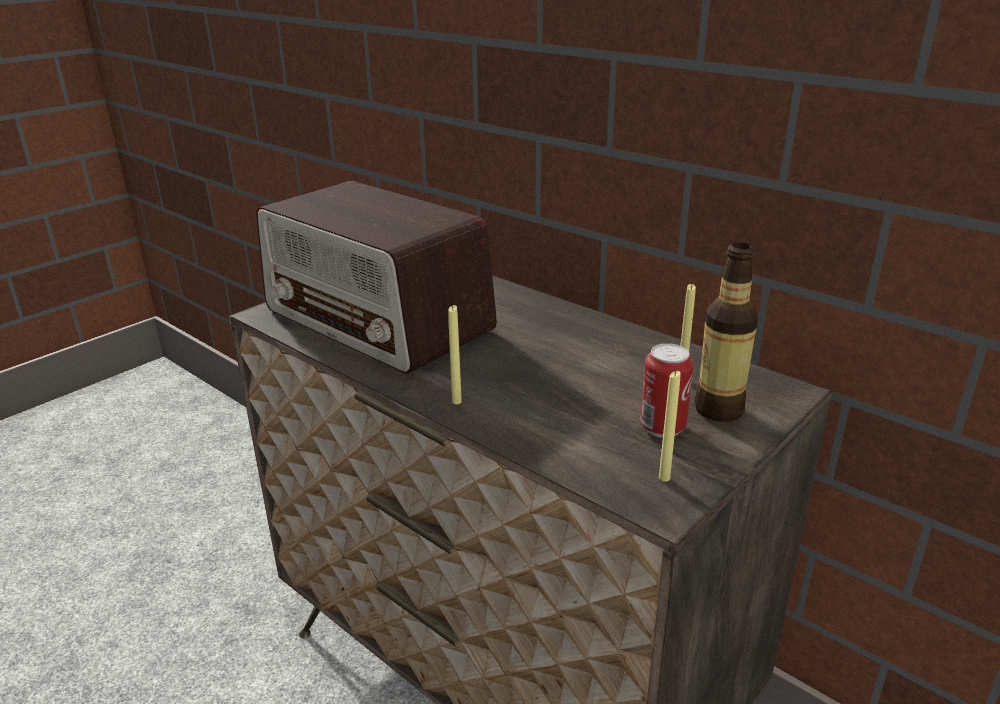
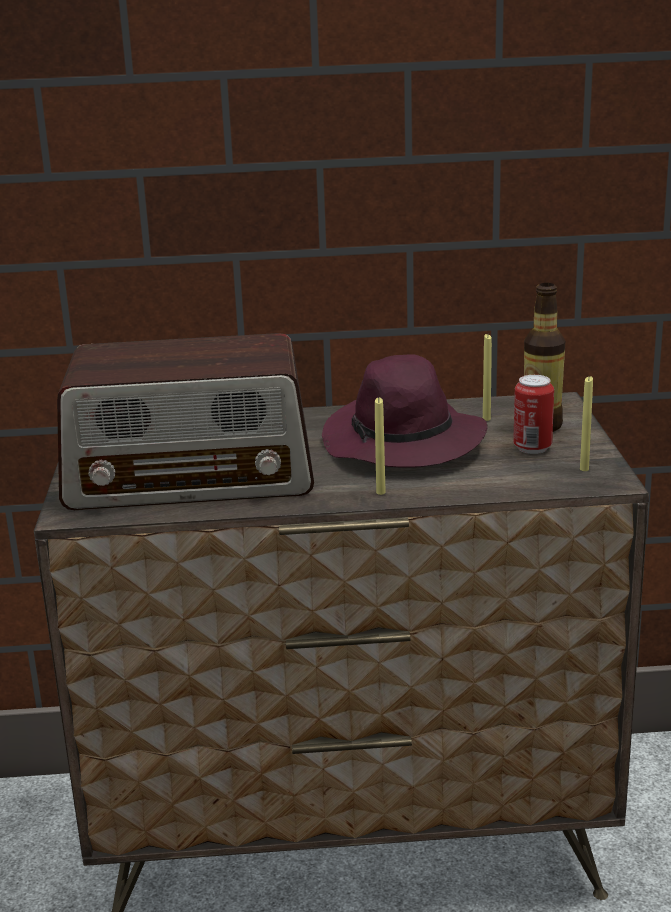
camera: 45 degrees left, 5 degrees down
(568, 366) = (404, 443): none -> purple hat

